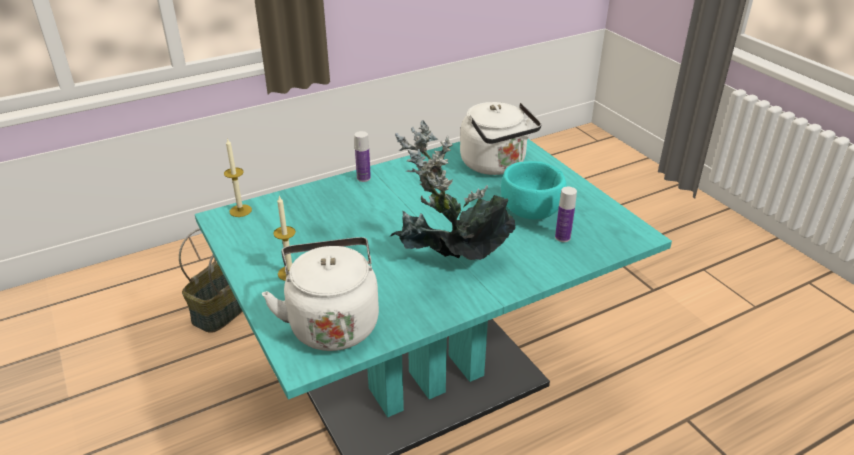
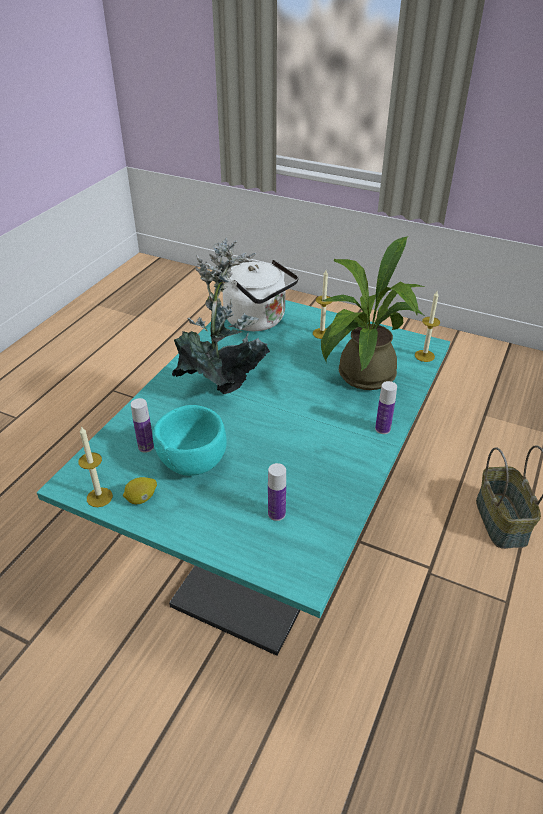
camera: 145 degrees right, 5 degrees up
(322, 216) = (360, 378): none -> potted plant
(496, 165) = (276, 514): white kettle -> bottle
(585, 205) = (141, 499): none -> lemon
(618, 217) = (99, 497): none -> candle

